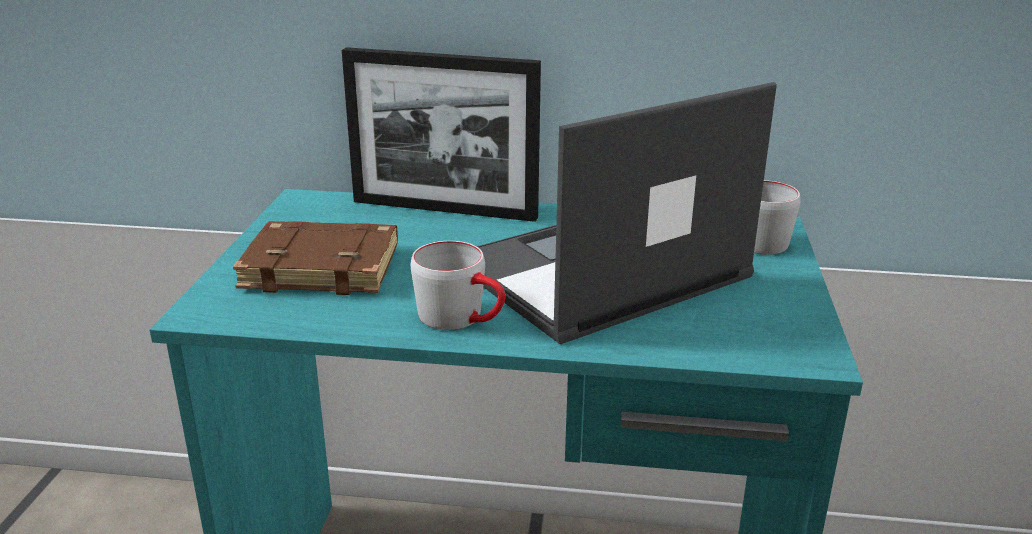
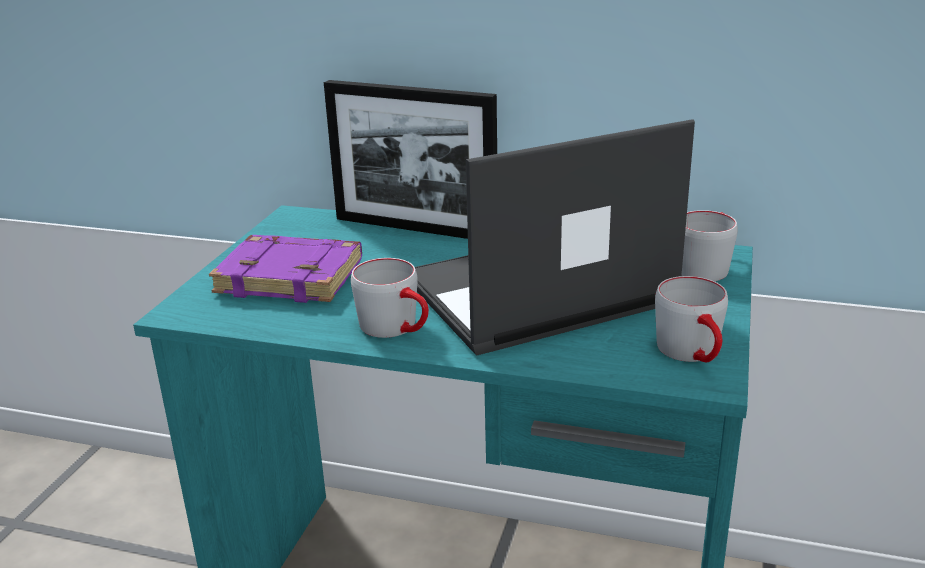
camera: 10 degrees right, 0 degrees up
(324, 267) = (292, 277): brown book -> purple book
(788, 331) = (694, 354): none -> grey mug

